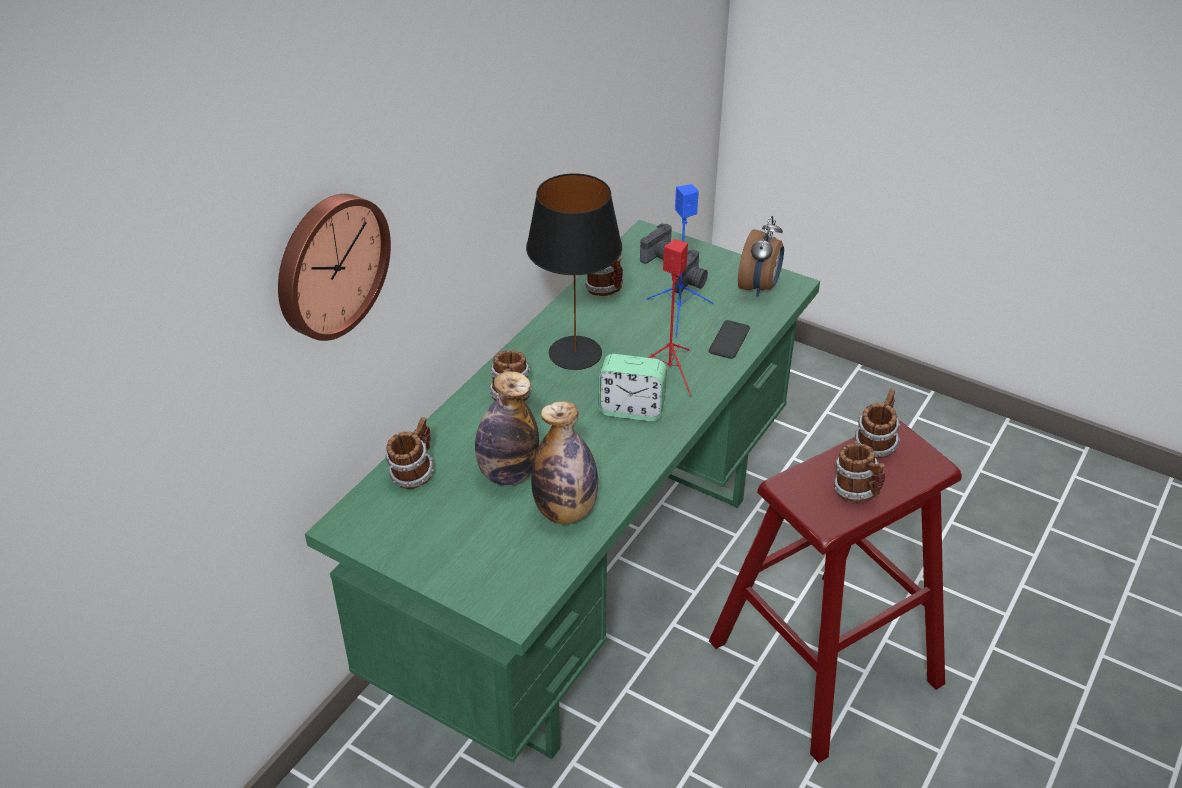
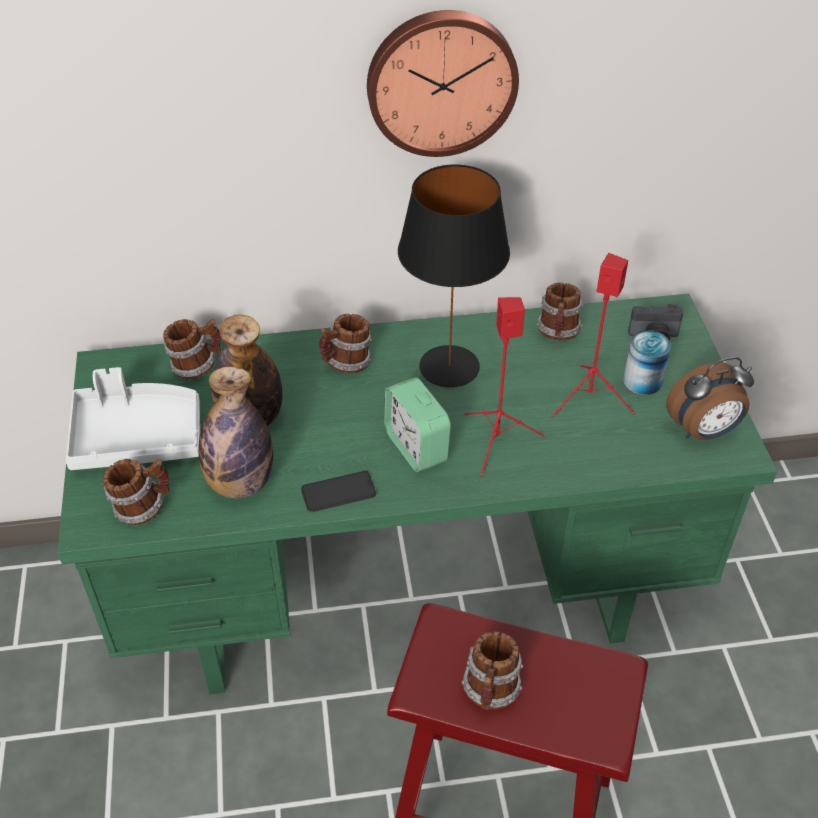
camera: 50 degrees right, 5 degrees up
(329, 265) = (136, 118): wall clock -> wall clock (441, 81)
(450, 543) = (137, 437): none -> white tray
(679, 313) = (588, 399): blue speaker -> red speaker
(690, 283) = (642, 381): camera -> can
(729, 340) = (594, 456): phone -> phone (338, 492)
(875, 444) = (582, 666): mug -> mug (143, 508)

